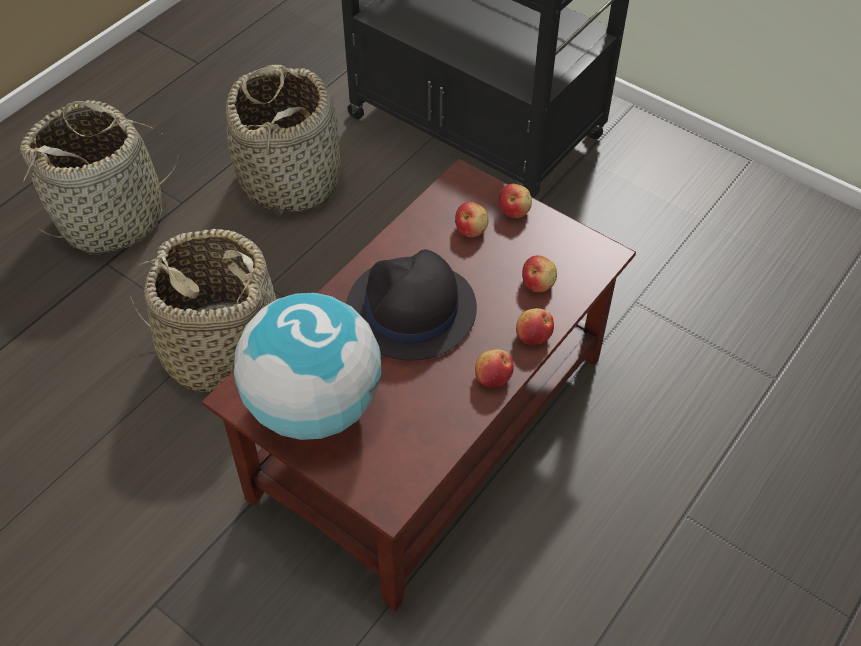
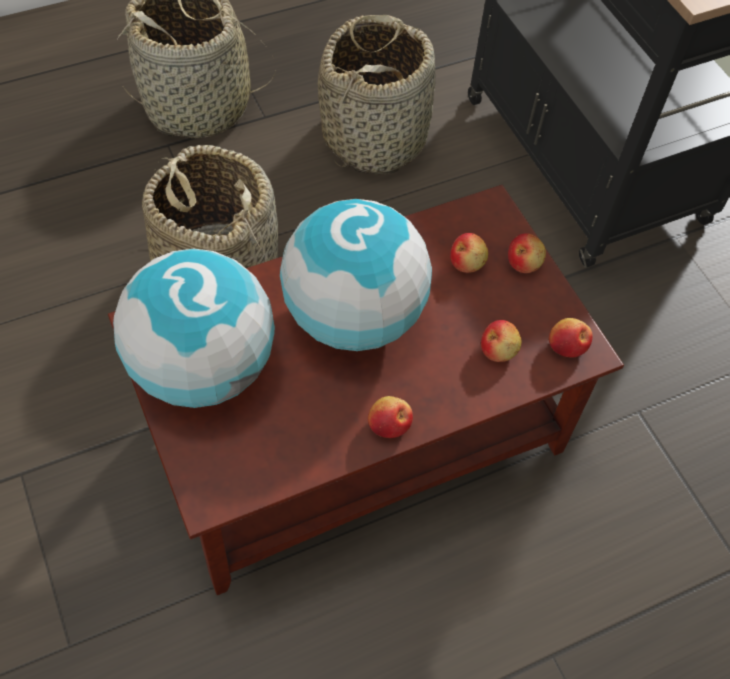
camera: 25 degrees right, 5 degrees up
(410, 310) = (353, 317): black hat -> globe
(533, 335) = (457, 402): apple -> apple (566, 346)

